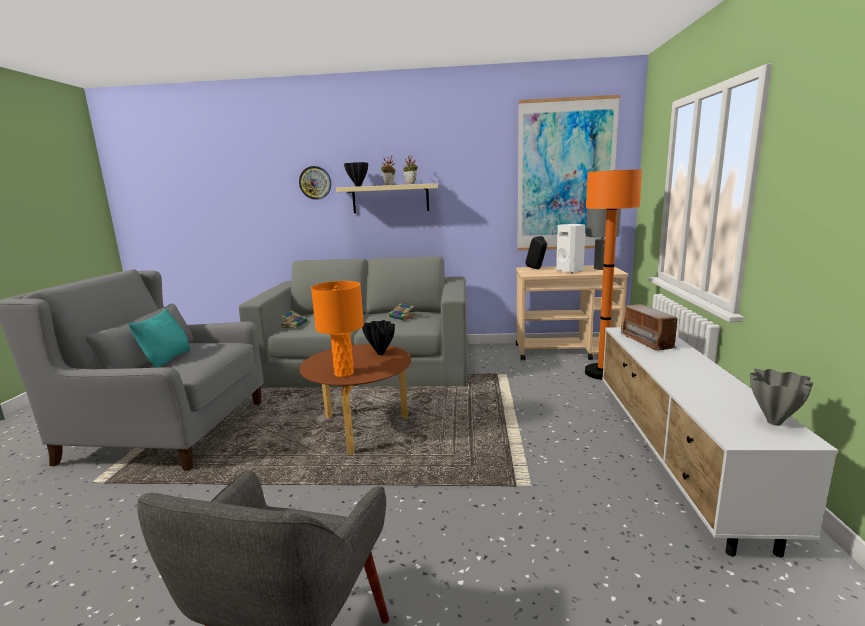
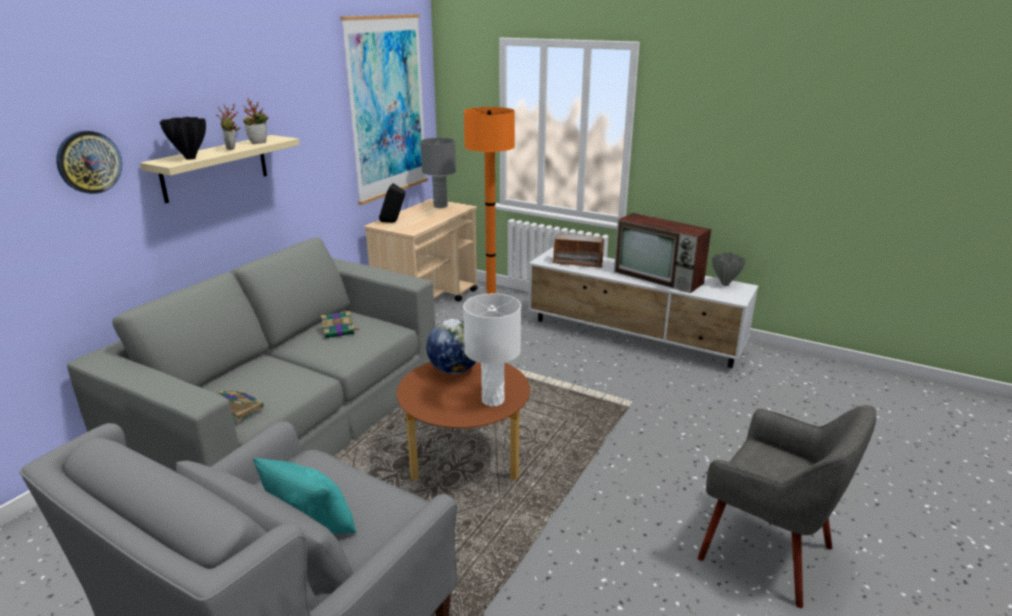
camera: 65 degrees left, 10 degrees up
(344, 373) = (493, 400): orange table lamp -> white table lamp
(380, 353) = (454, 370): black vase -> globe
(570, 271) = (427, 215): white speaker -> none
(697, 381) = (659, 278): none -> television

